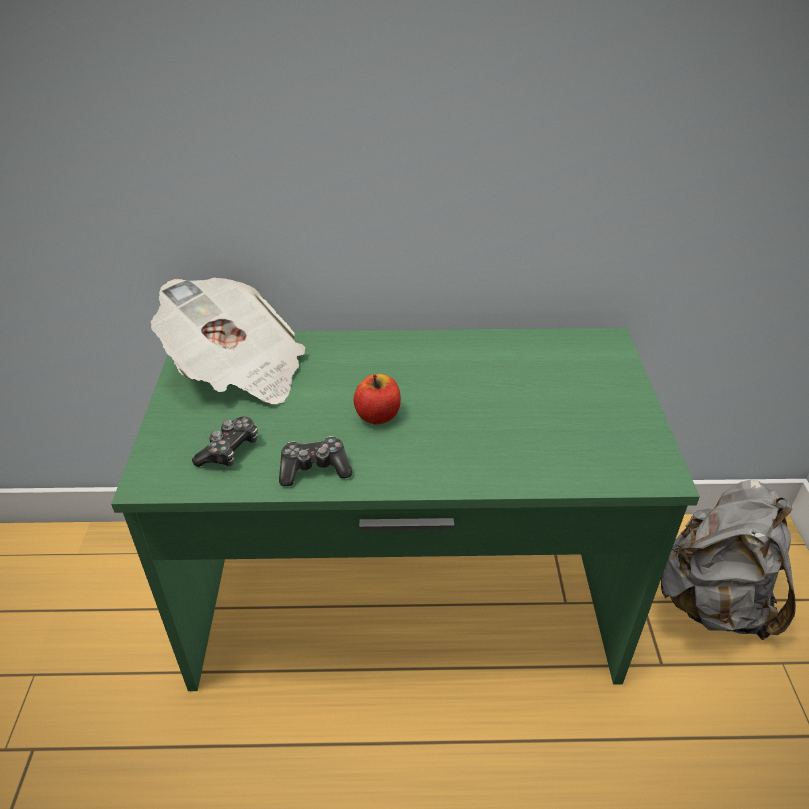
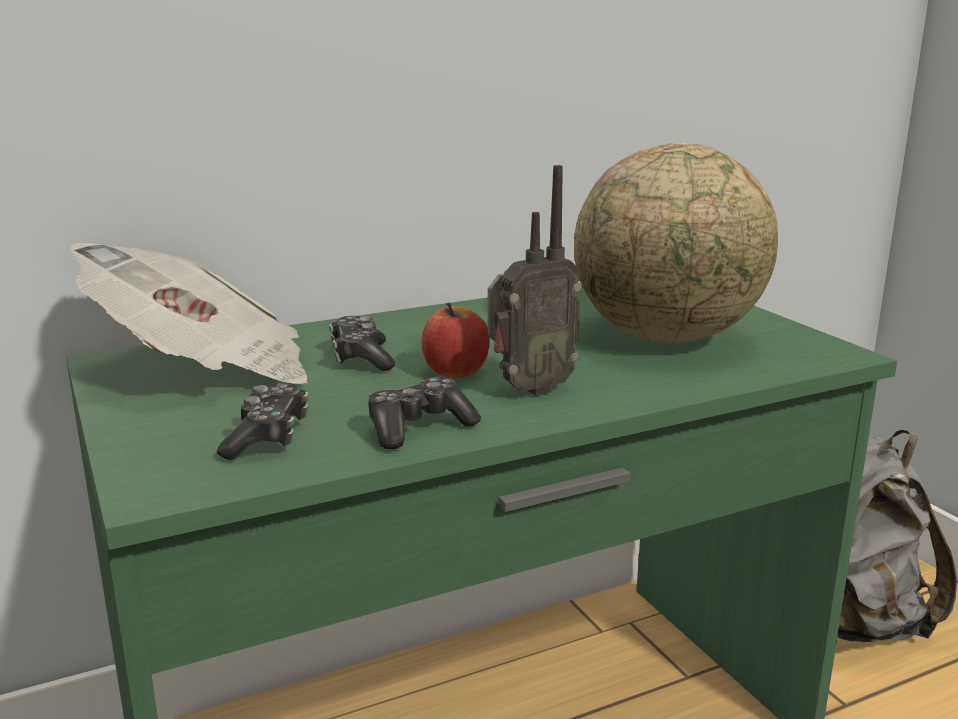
camera: 25 degrees left, 20 degrees down
(332, 383) = (361, 358): none -> game controller
(407, 449) = (528, 389): none -> radio
(548, 418) = (668, 338): none -> globe

